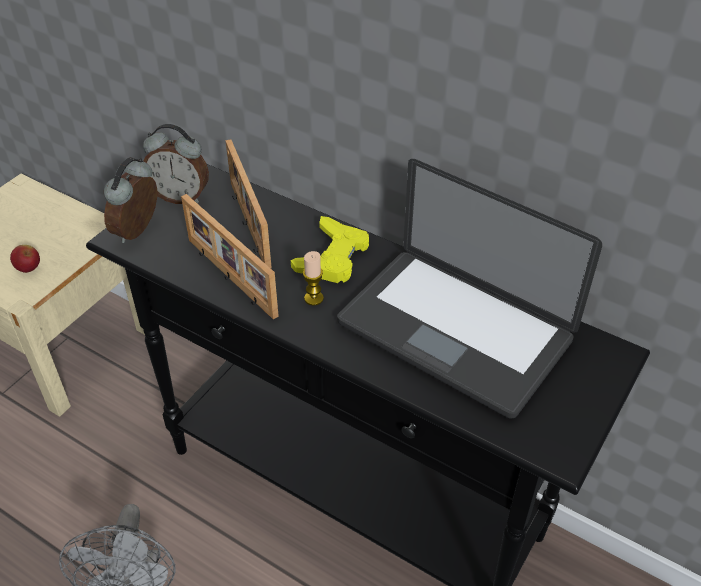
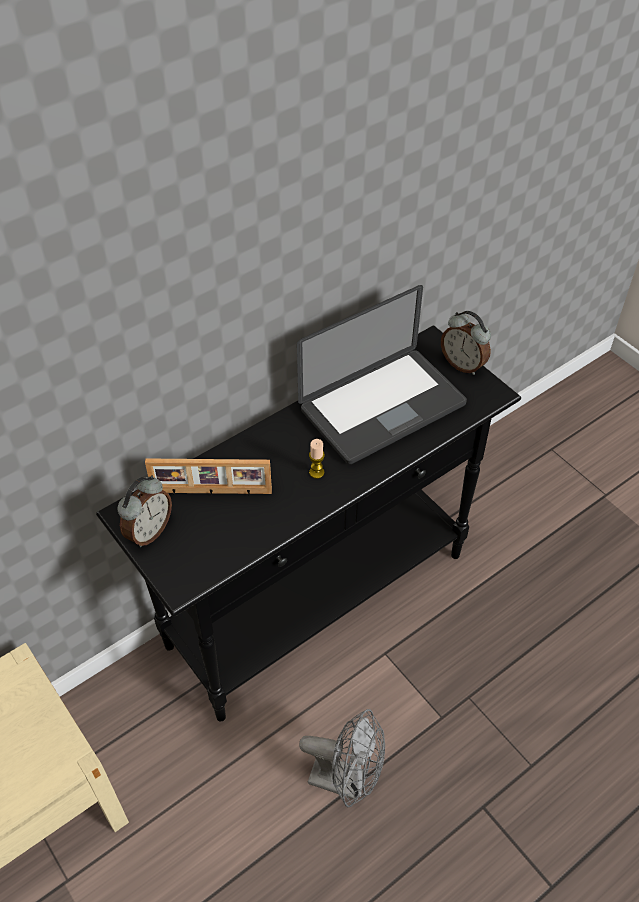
camera: 70 degrees left, 5 degrees up
(29, 268) = (35, 747): apple -> none
(139, 231) = (180, 569): alarm clock -> alarm clock (463, 364)
(229, 278) = (270, 518): picture frame -> none
(333, 257) = (278, 449): yellow game controller -> none

